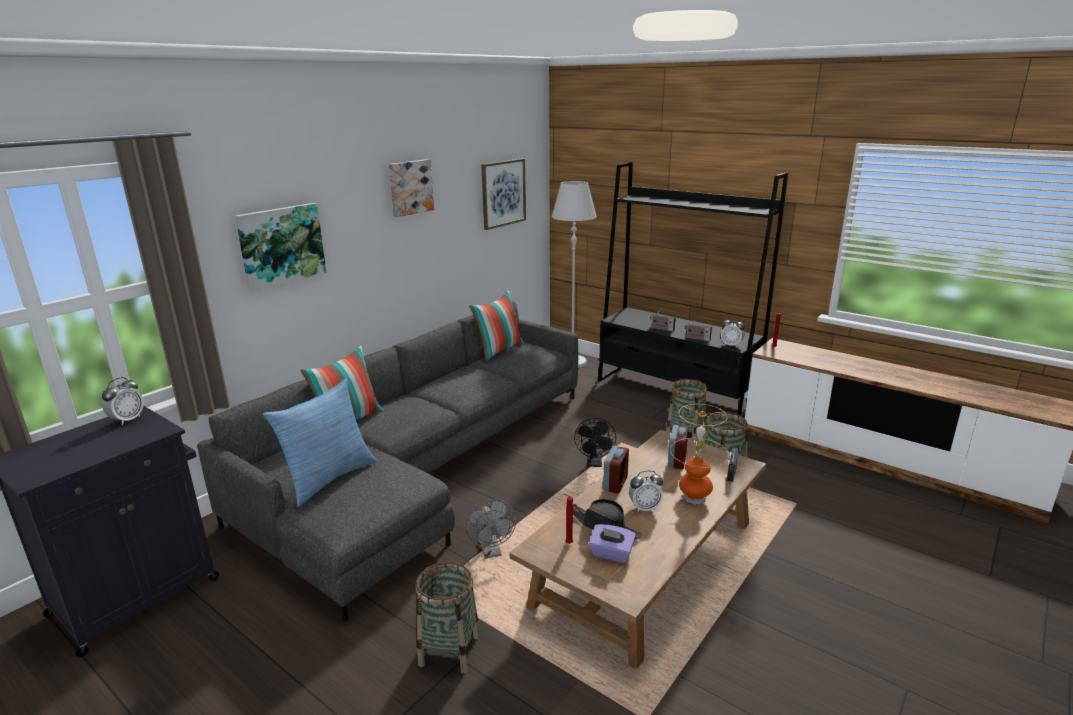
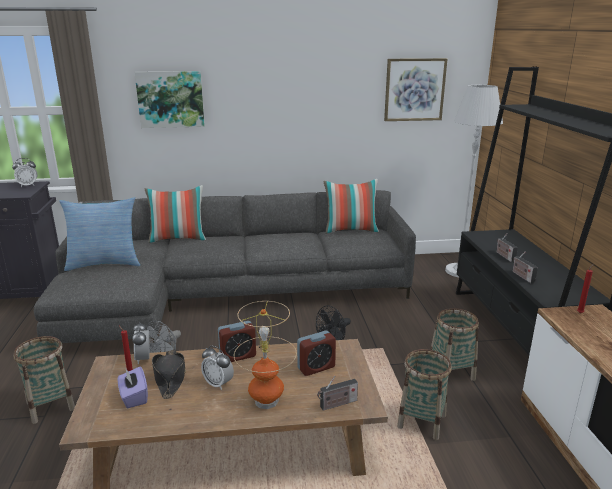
camera: 45 degrees right, 0 degrees up
(410, 187) = (298, 70): picture -> none
(731, 345) = (547, 295): alarm clock -> alarm clock (143, 358)

